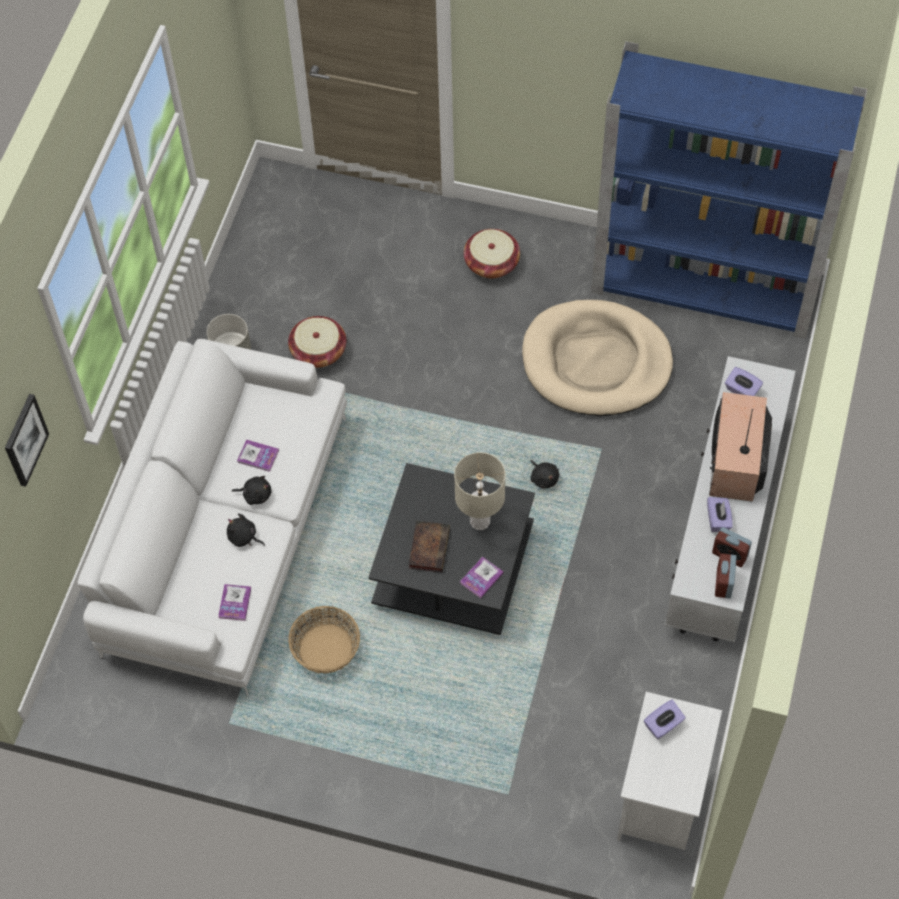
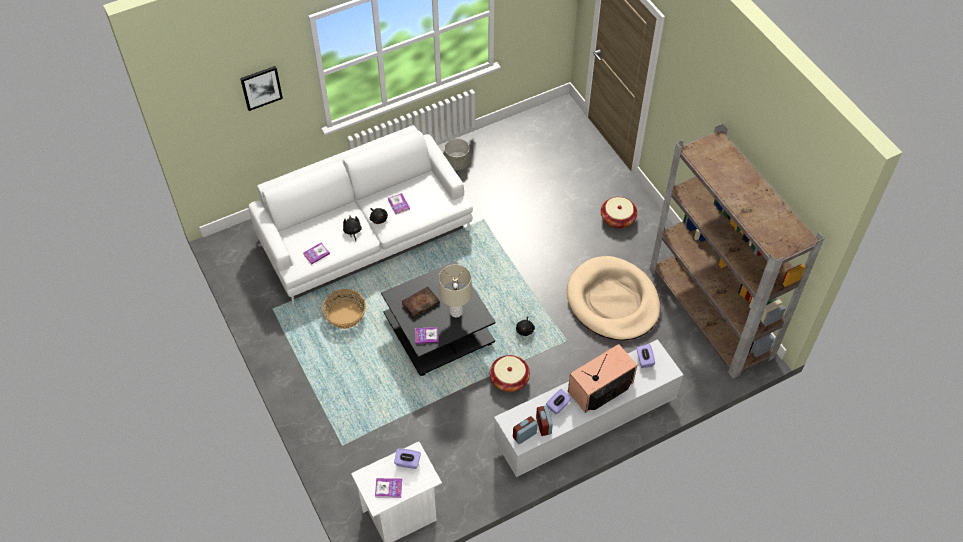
camera: 45 degrees right, 5 degrees down
(318, 351) = (494, 193): basket -> basket (509, 379)
(678, 771) = (388, 488): none -> book
(705, 285) = (710, 312): blue bookcase -> brown bookcase

